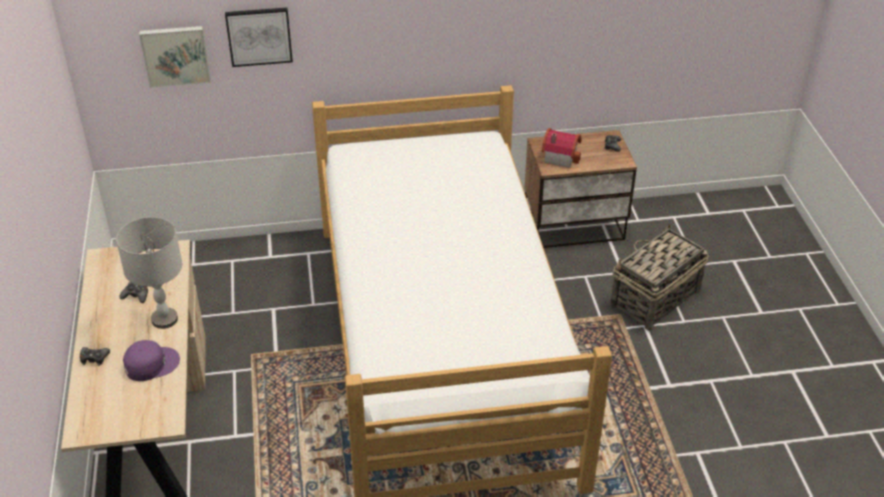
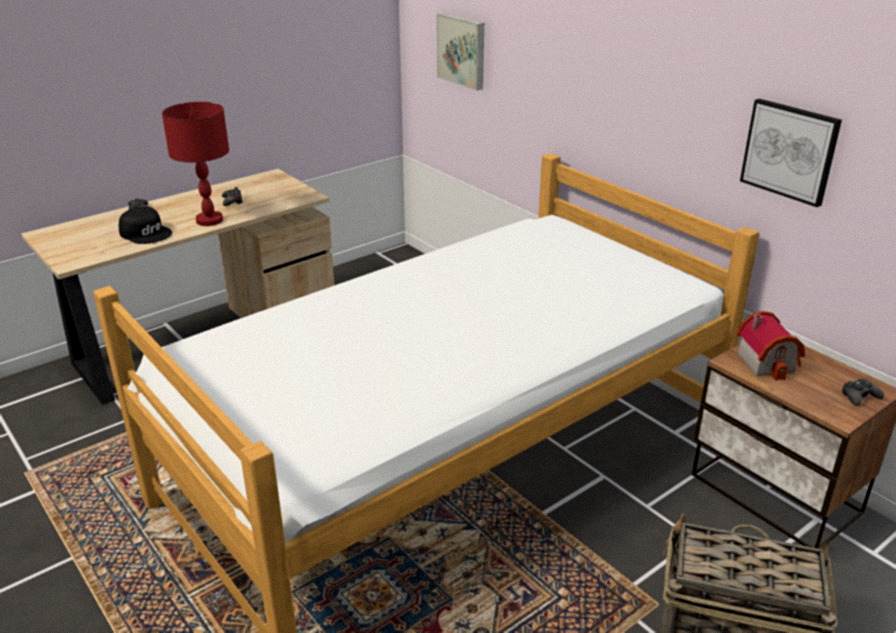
camera: 60 degrees right, 10 degrees down
(151, 363) = (146, 233): purple cap -> black cap
(164, 319) = (209, 220): grey table lamp -> red table lamp
(259, 36) = (524, 52): picture -> picture (790, 151)

